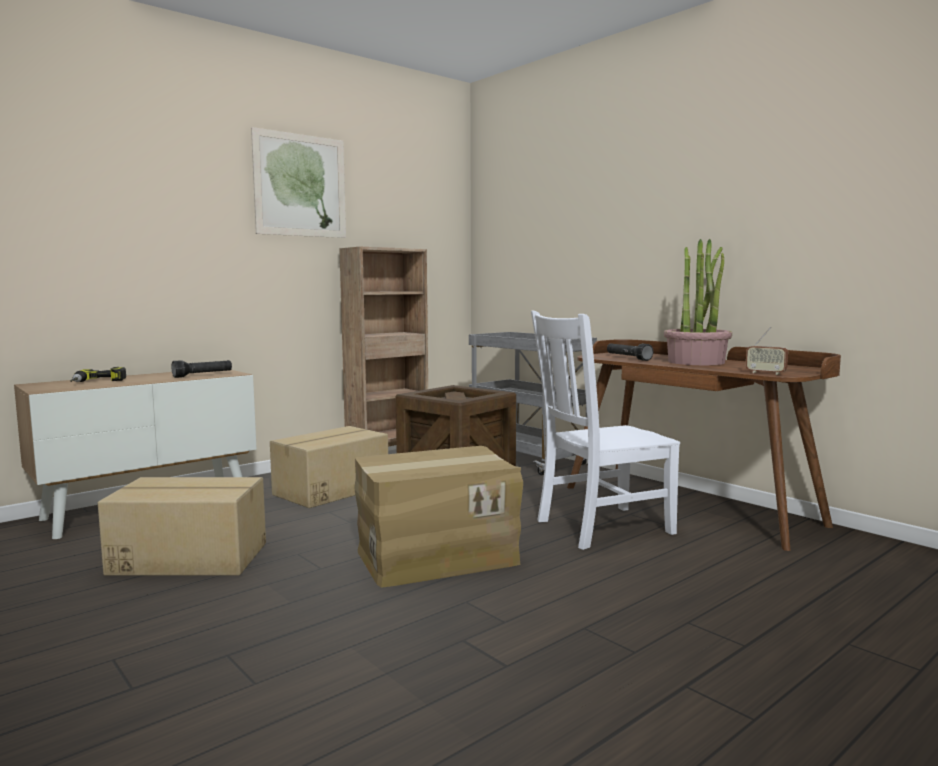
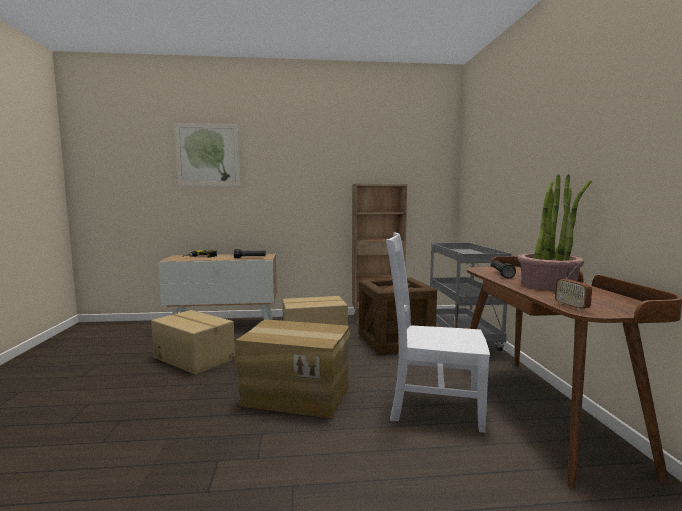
camera: 35 degrees right, 0 degrees up
(300, 185) = (329, 147): picture -> picture (208, 155)

